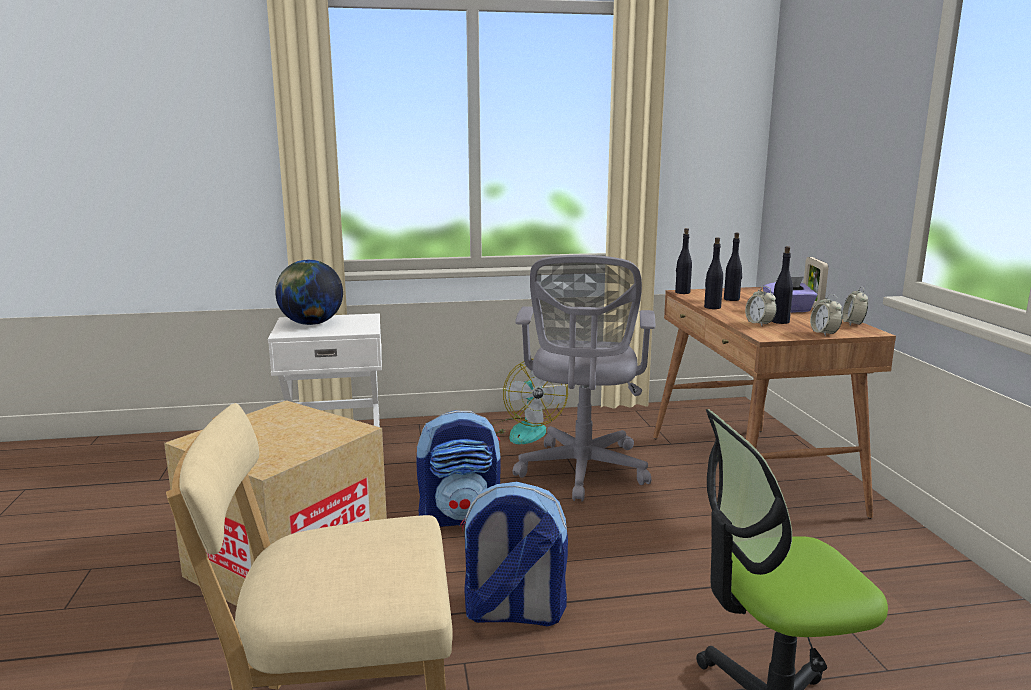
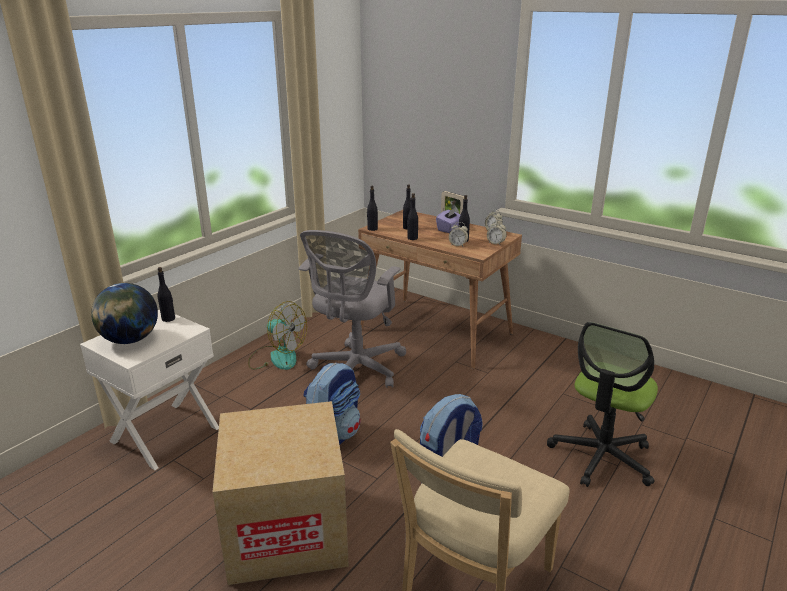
camera: 45 degrees left, 10 degrees up
(367, 320) = (168, 318): none -> black bottle
(582, 472) = (355, 370): grey office chair -> grey office chair turned 60 degrees clockwise

